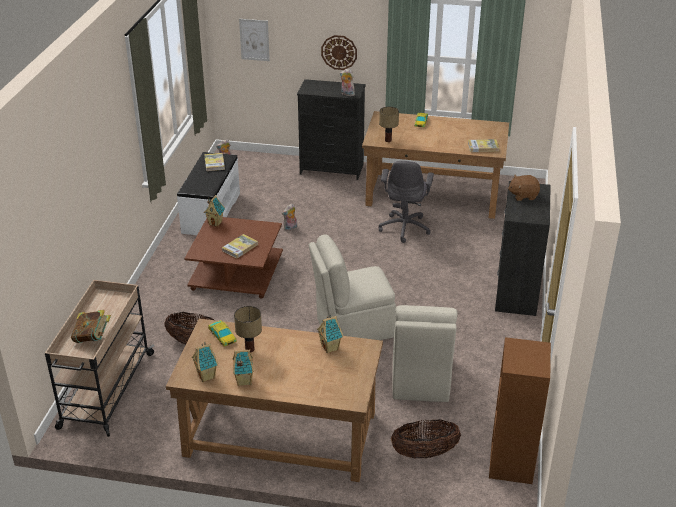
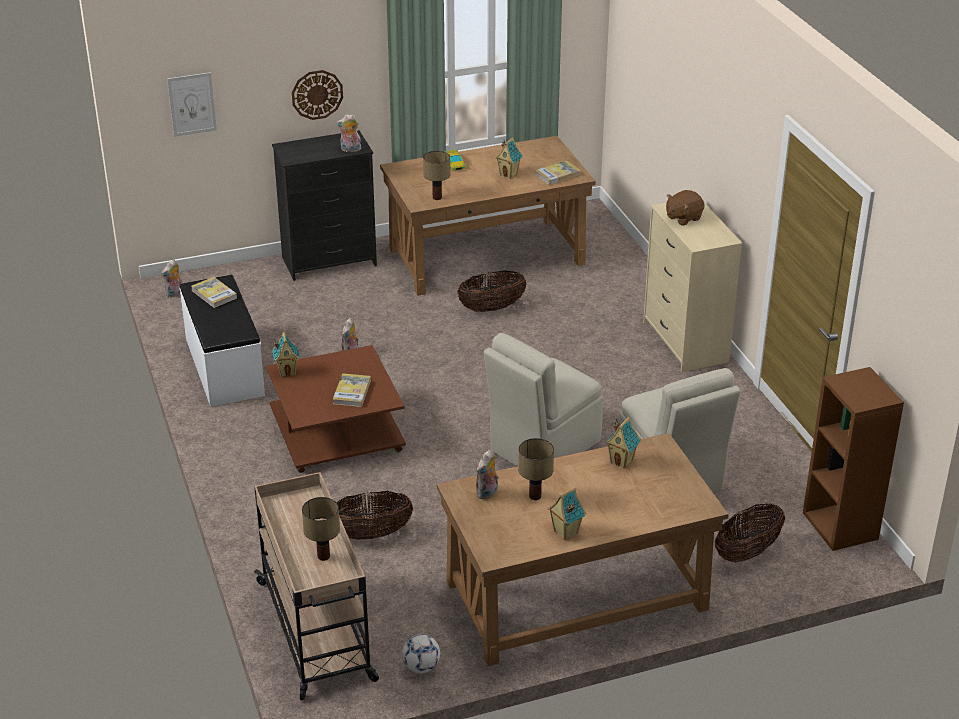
camera: 30 degrees left, 0 degrees up
(93, 338) = (323, 556): book -> table lamp
(142, 439) = (421, 667): none -> football
(207, 376) = (518, 543): toy house -> toy house (509, 174)
(222, 336) = (487, 493): toy car -> plush toy
(405, 228) = (491, 308): grey office chair -> basket
(516, 292) = (684, 342): black dresser -> beige dresser

